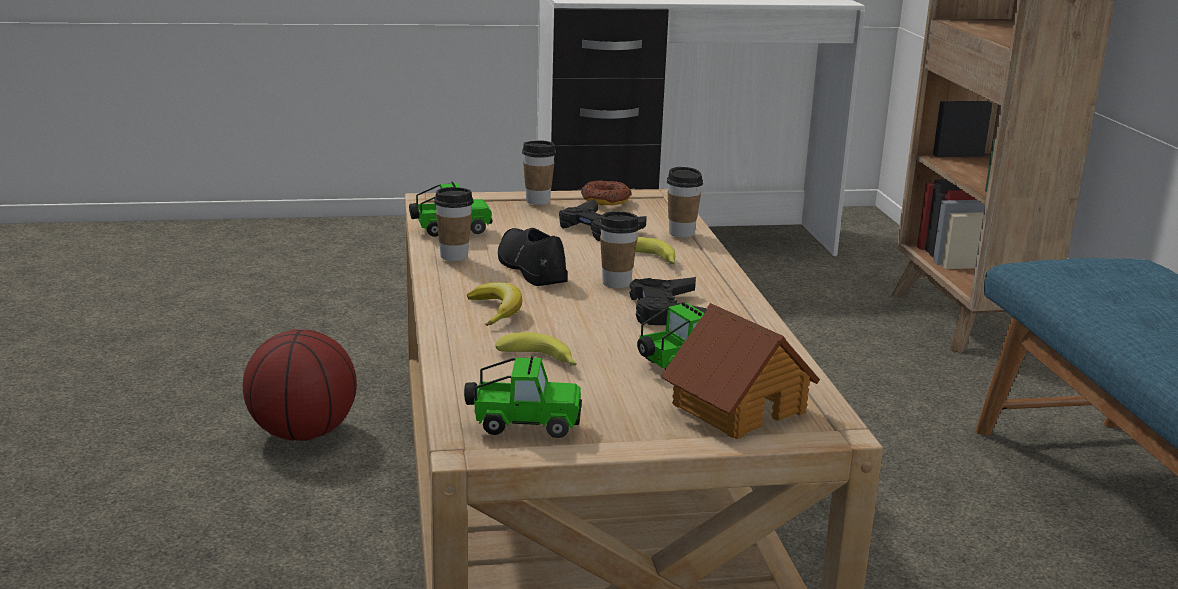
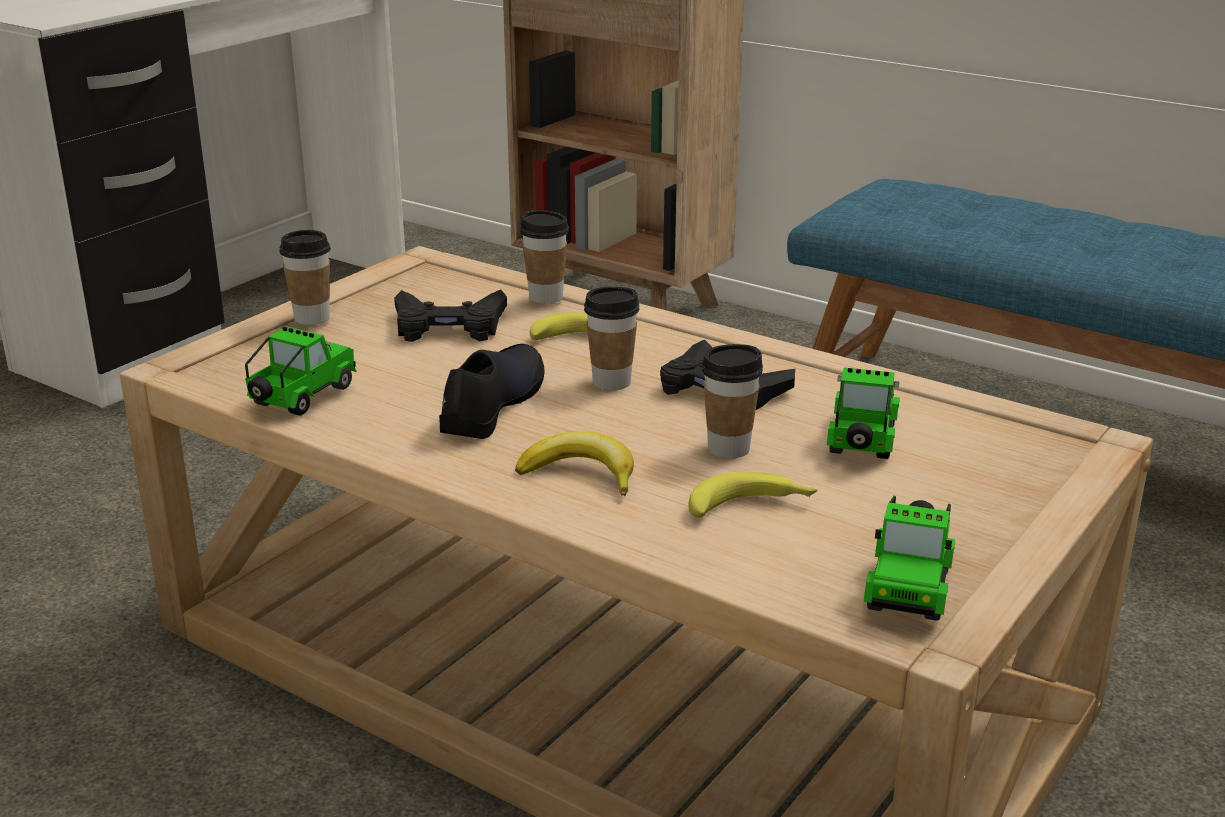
camera: 45 degrees left, 5 degrees up
(302, 434) = (171, 791): basketball -> none
(454, 256) = (386, 429): cup -> cup (728, 448)
(522, 424) = (909, 585): toy car -> toy car turned 150 degrees clockwise
(531, 268) = (491, 404): black shoe -> black shoe turned 90 degrees clockwise
(605, 199) = (381, 287): donut -> none
(737, 407) = (1000, 460): toy house -> none

